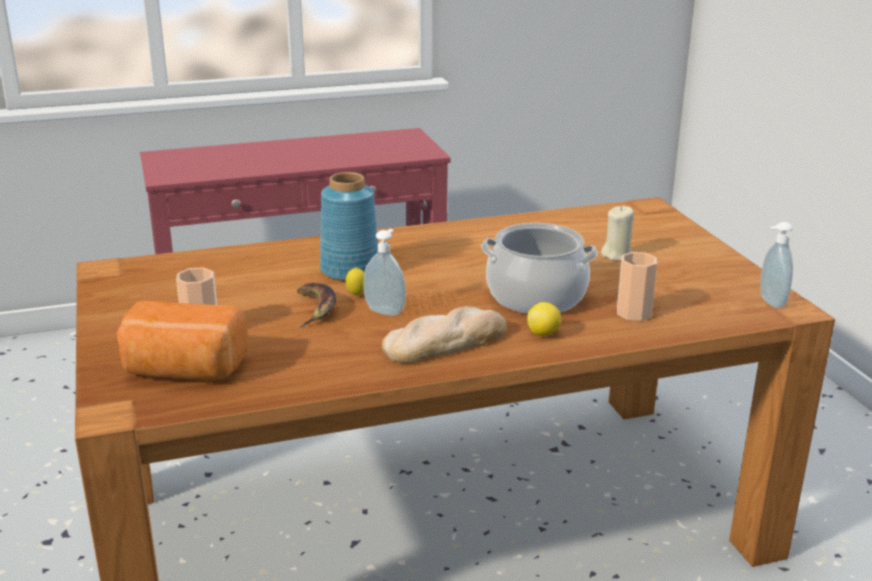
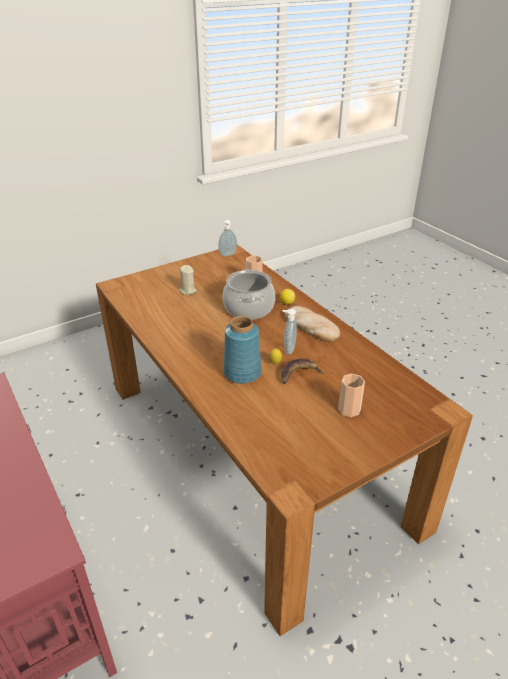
camera: 105 degrees left, 10 degrees up
(183, 370) = (392, 401): bread -> none

